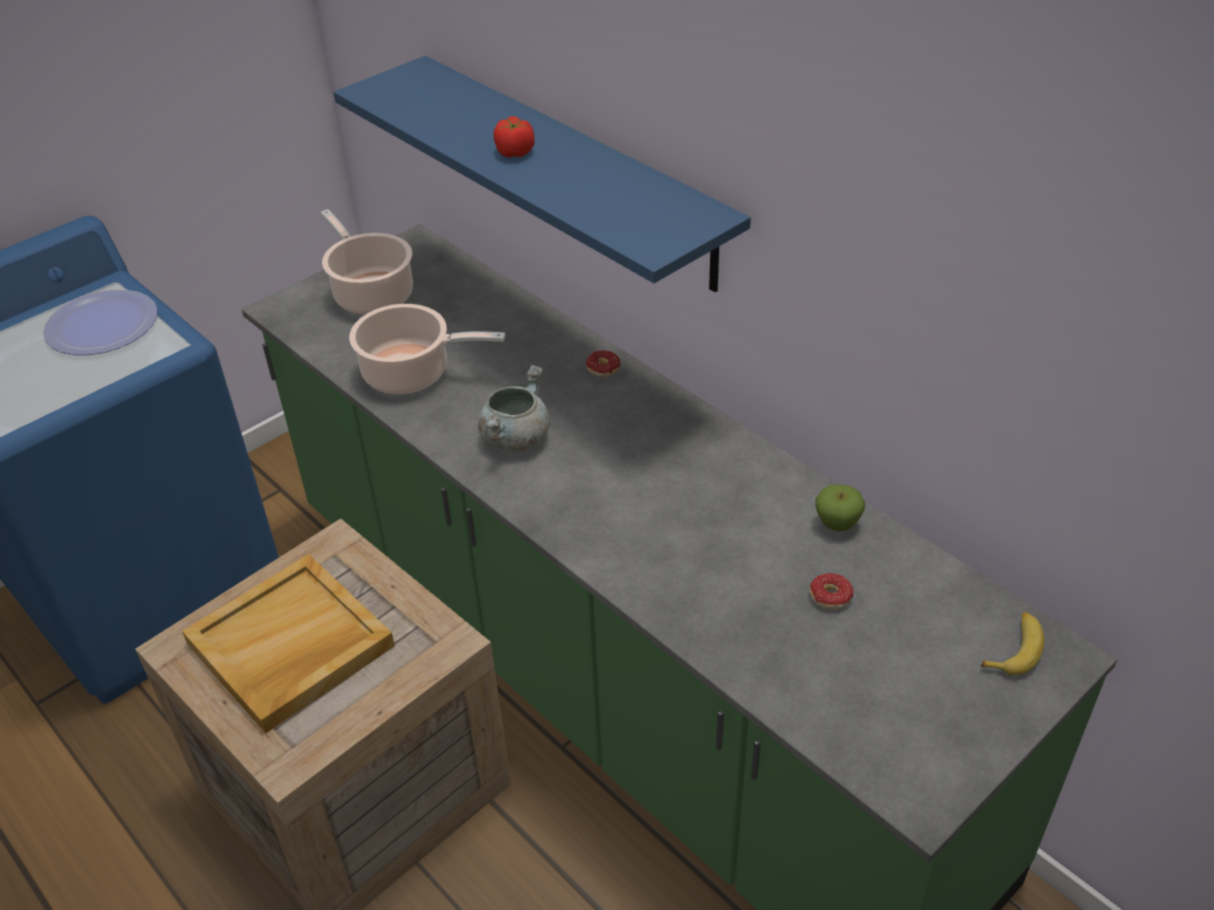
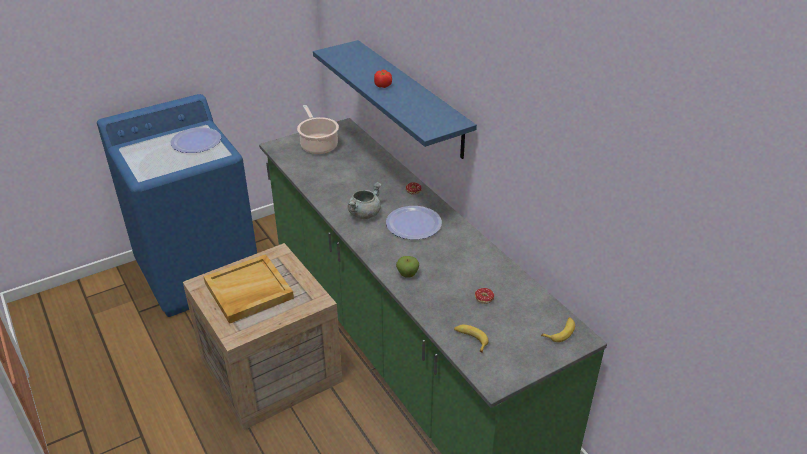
camera: 10 degrees right, 5 degrees down
(412, 373) = (326, 181): cooking pot -> none
(627, 445) = (414, 224): none -> plate
(835, 701) = (470, 339): none -> banana
(837, 524) = (498, 270): apple -> apple (407, 274)

